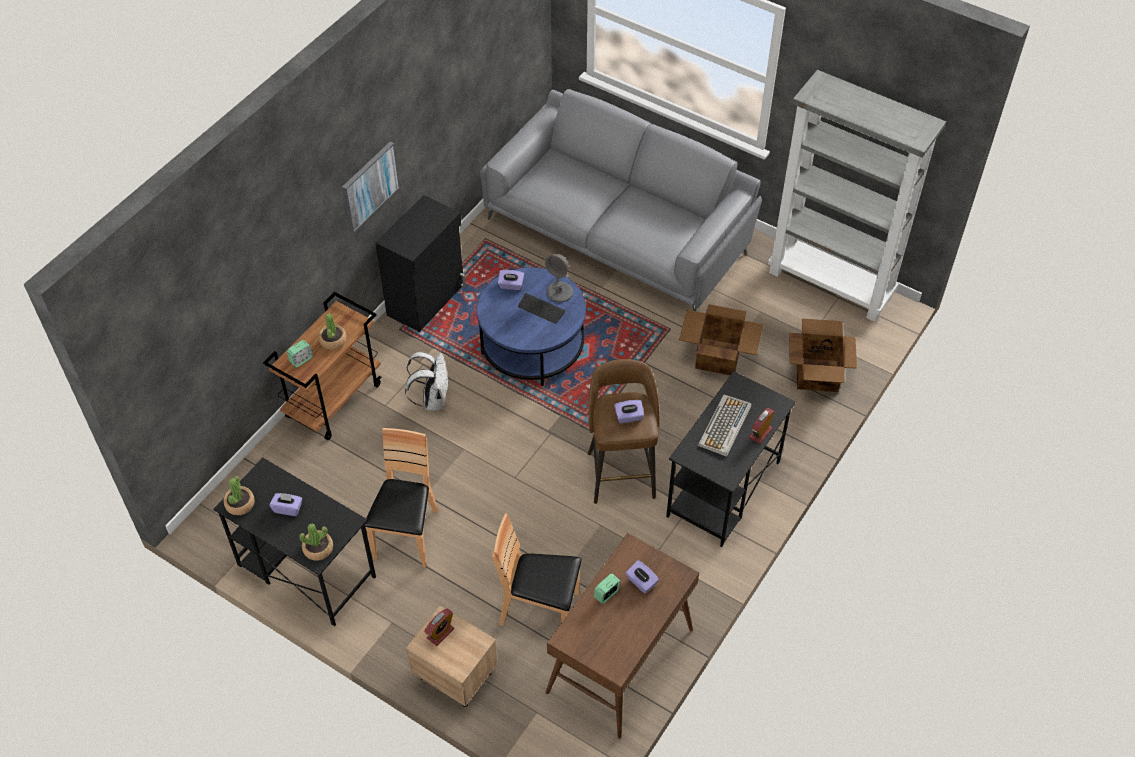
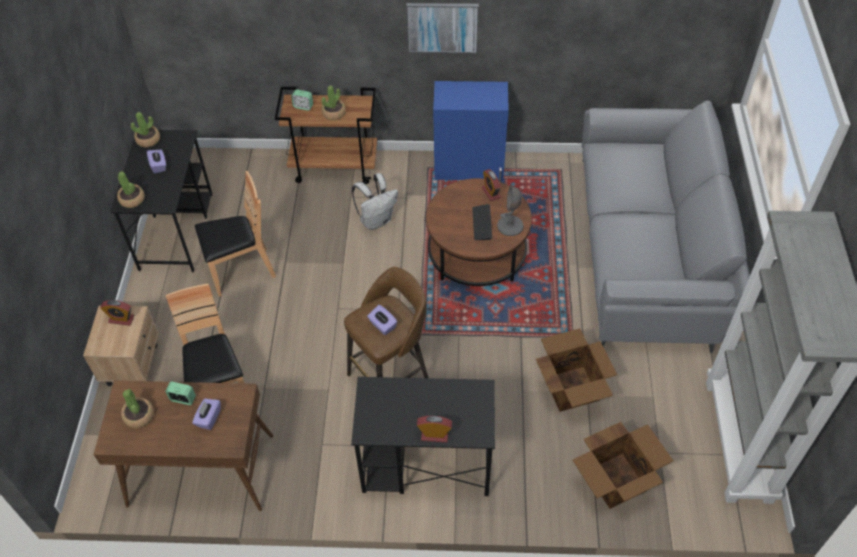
camera: 60 degrees right, 0 degrees up
(427, 300) = (469, 168): black cabinet -> blue cabinet
(511, 285) = (491, 192): purple tissue box -> alarm clock
(532, 345) = (477, 253): blue coffee table -> brown coffee table
(602, 635) = (139, 416): none -> potted plant
(725, 426) = (422, 403): keyboard -> none

